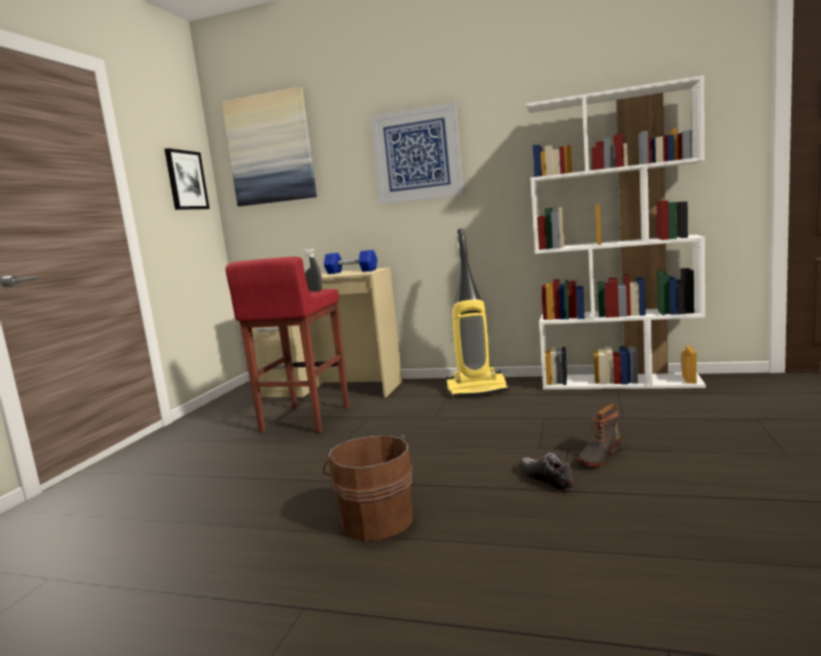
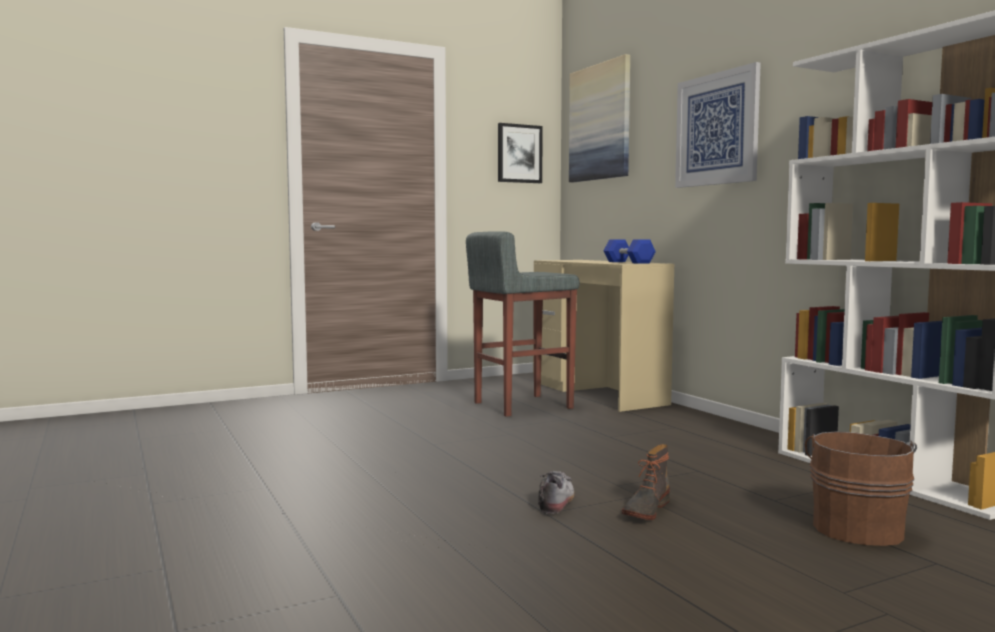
camera: 45 degrees right, 5 degrees down
(304, 419) = (521, 405): red stool -> grey stool
(314, 290) = (554, 273): grey spray bottle -> none
(375, 519) = (396, 471): brown bucket -> brown bucket (857, 528)
(477, 390) = (712, 432): vacuum cleaner -> none
(597, 456) = (645, 509): boot -> boot turned 60 degrees counterclockwise

